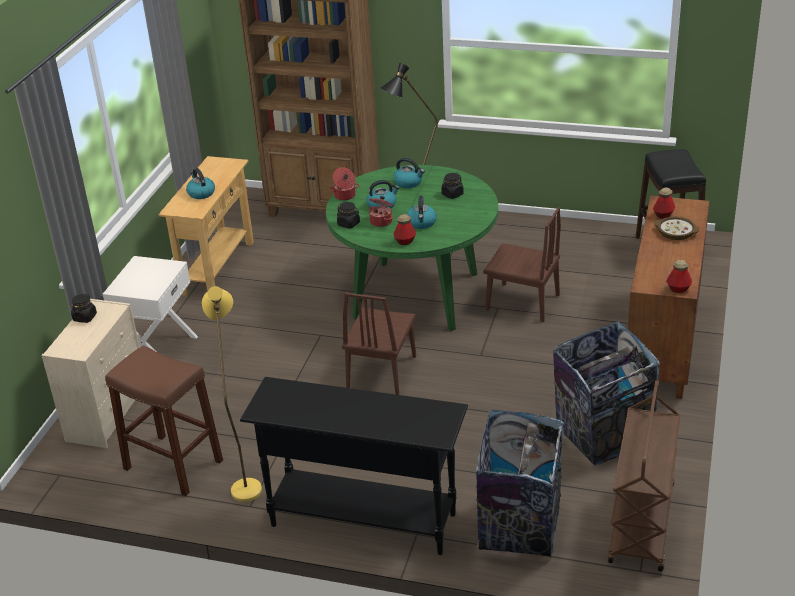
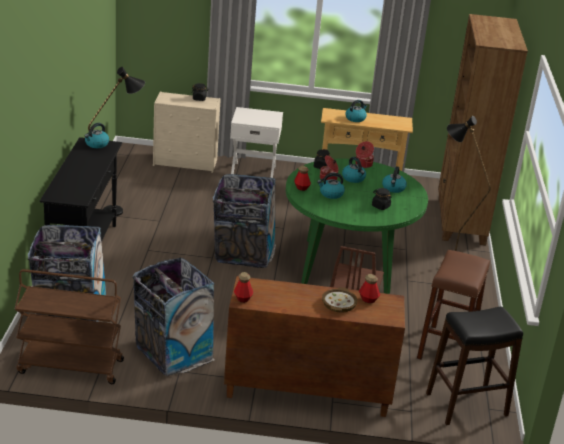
camera: 75 degrees right, 5 degrees down
(173, 464) = (137, 187): brown stool -> brown stool (446, 347)
(245, 483) = (120, 210): yellow floor lamp -> black floor lamp
(271, 400) = (96, 144): none -> kettle
(381, 371) = (243, 254): brown chair -> trash can

